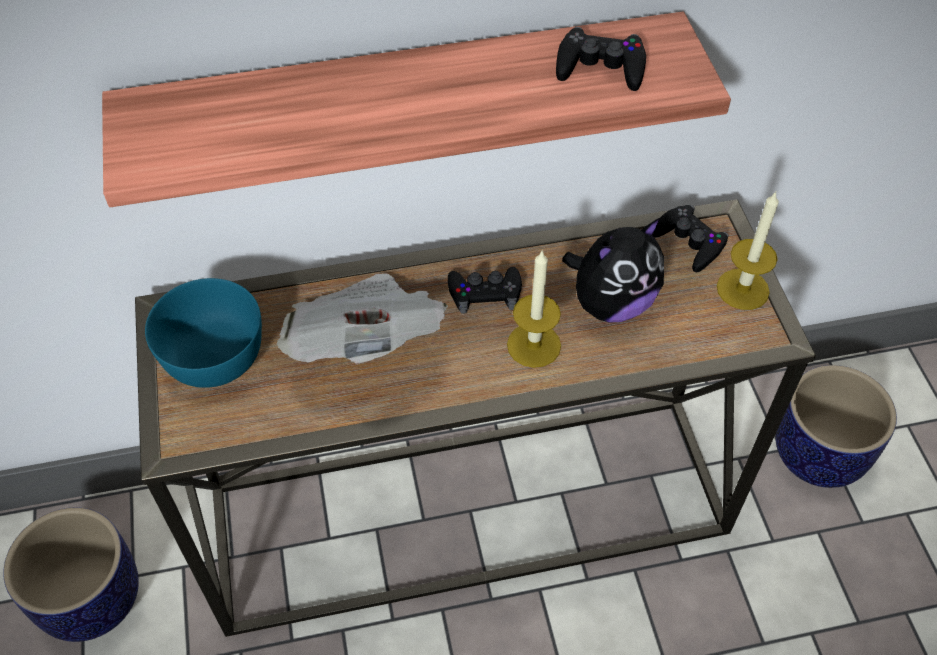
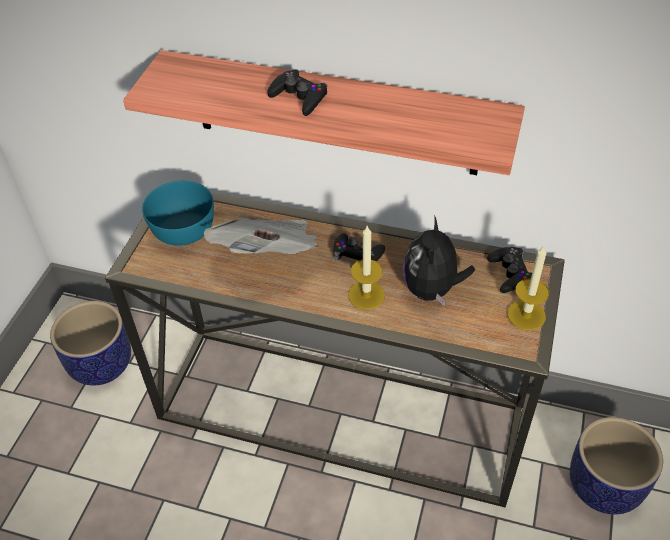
camera: 30 degrees right, 5 degrees down
(600, 67) = (442, 121): black game controller -> black game controller (299, 97)
(611, 303) = (432, 290): plush toy -> plush toy turned 105 degrees clockwise

